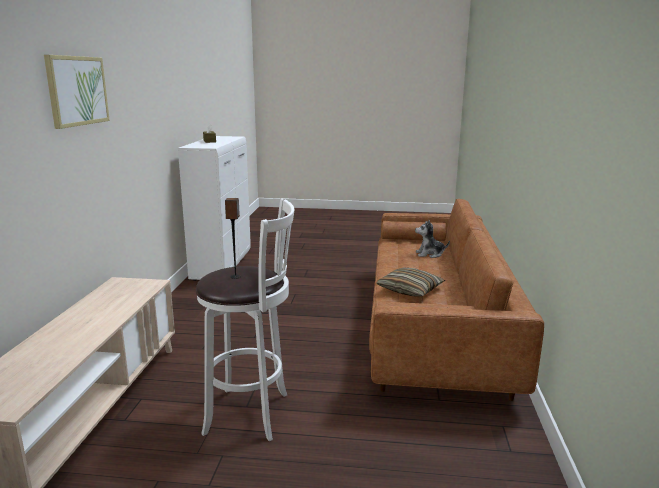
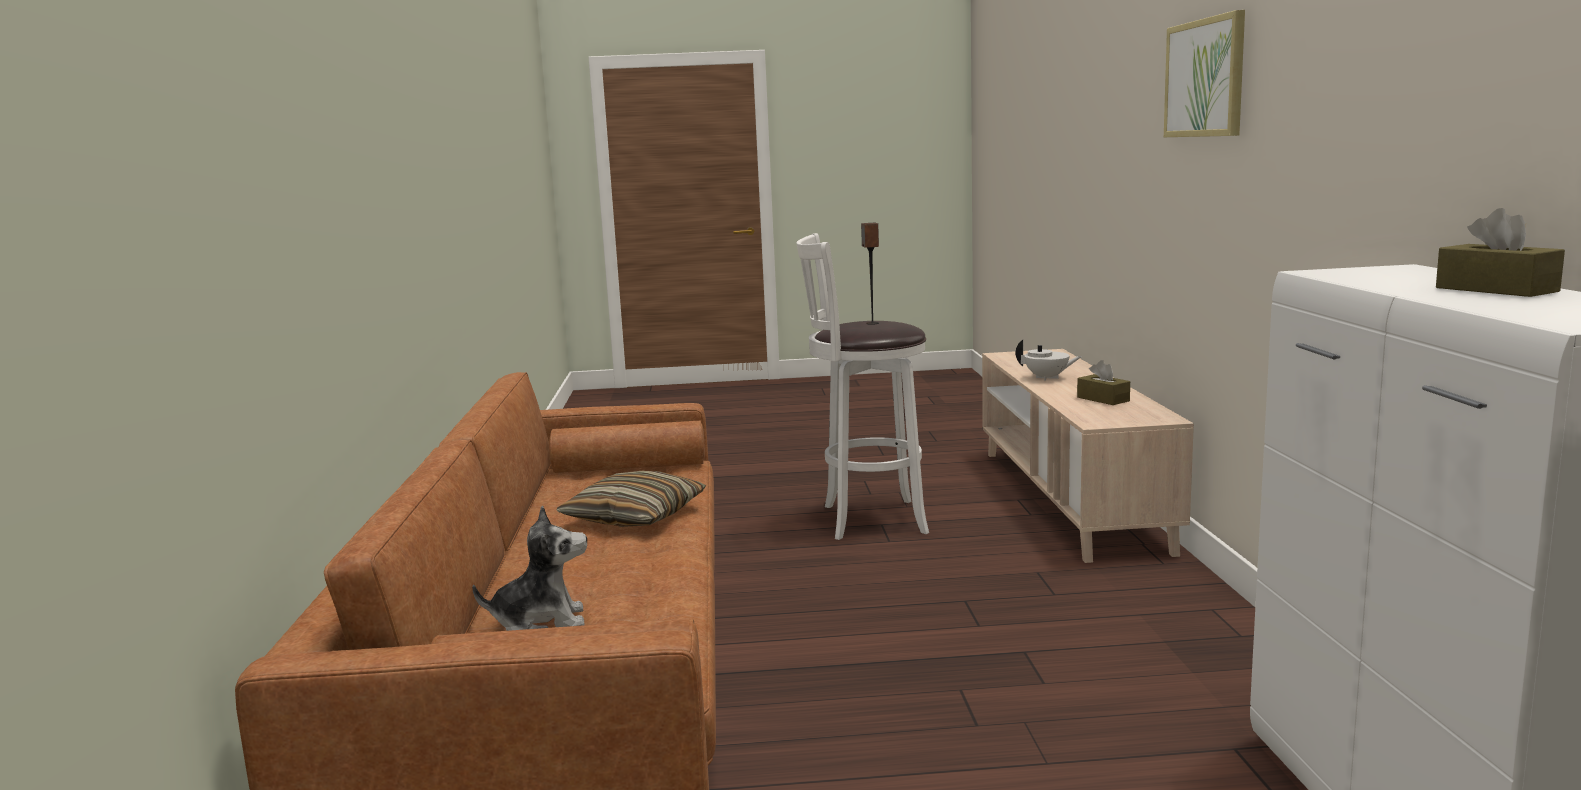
camera: 170 degrees right, 5 degrees down
(78, 340) = (1047, 378): none -> white teapot
(105, 304) = (1103, 399): none -> brown tissue box

